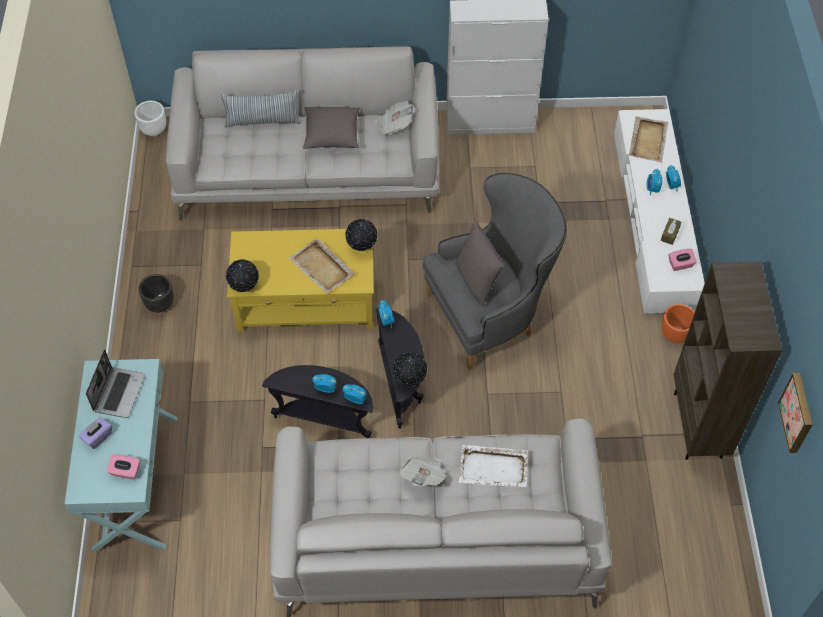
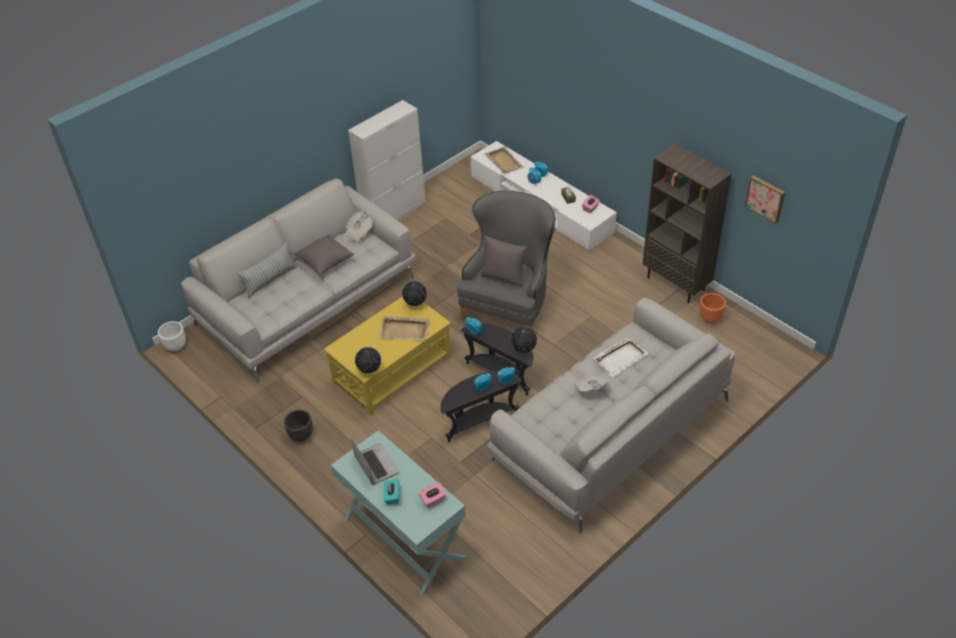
camera: 40 degrees left, 10 degrees down
(97, 437) = (392, 496): purple tissue box -> turquoise tissue box
(675, 335) = (616, 250): orange planter -> orange planter (710, 318)

